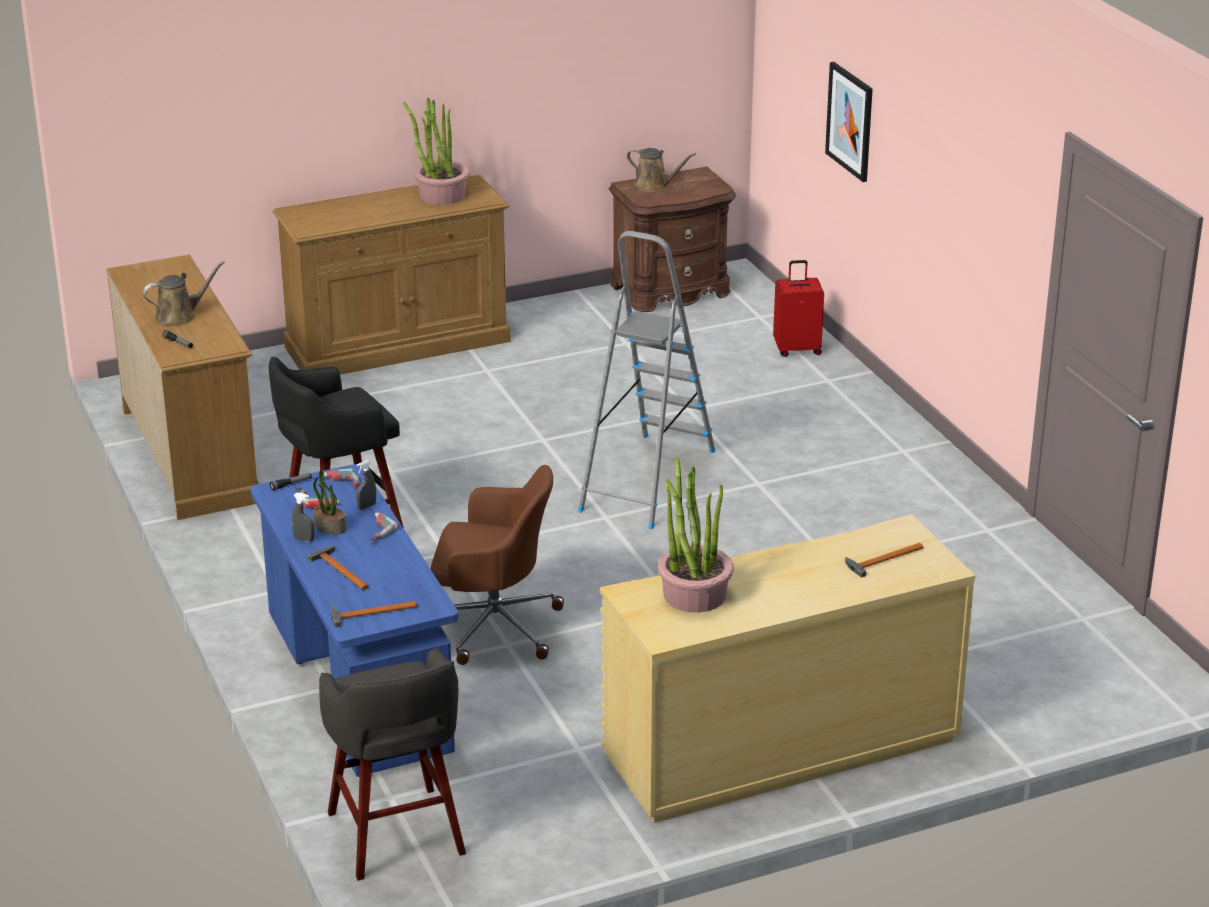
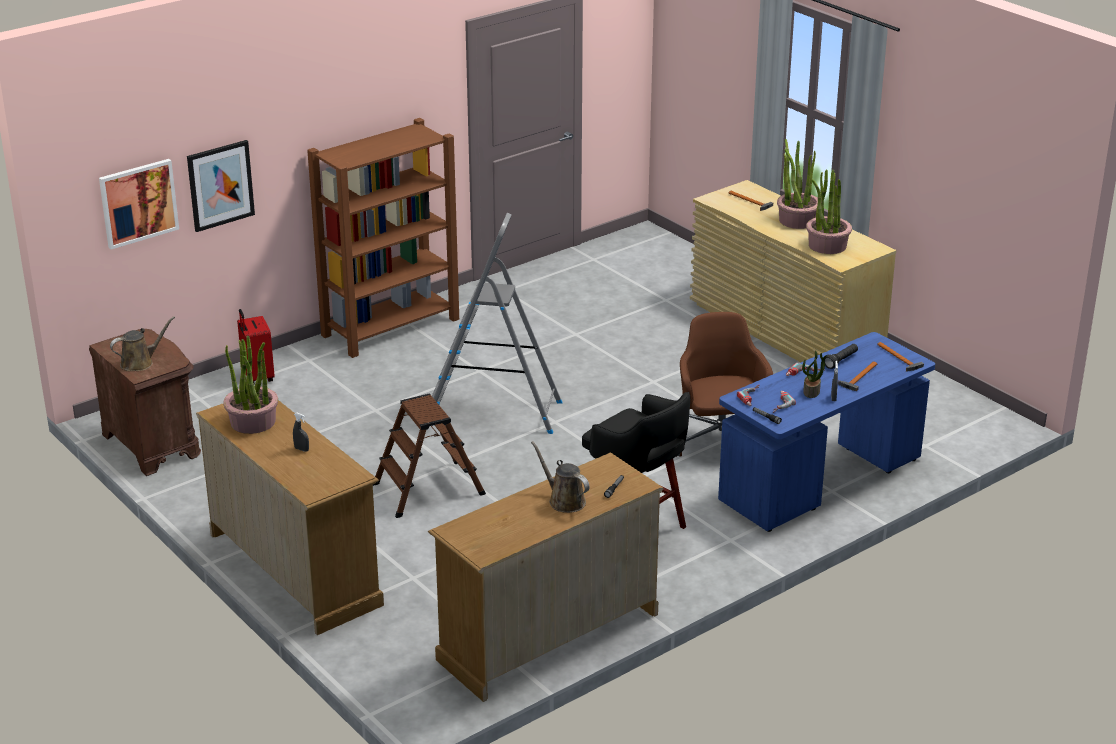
camera: 105 degrees left, 0 degrees up
(366, 506) = (775, 383): grey spray bottle -> grey spray bottle (301, 449)
(392, 566) = (841, 361): none -> black flashlight
(397, 836) = (958, 436): grey stool -> none
(500, 423) = (428, 489): none -> brown step ladder
(654, 186) = (140, 363): brown watering can -> brown watering can turned 45 degrees clockwise
(796, 587) = (797, 220): none -> potted plant
(801, 78) = (138, 203): none -> picture
(898, 437) = (390, 327): none -> brown bookcase

